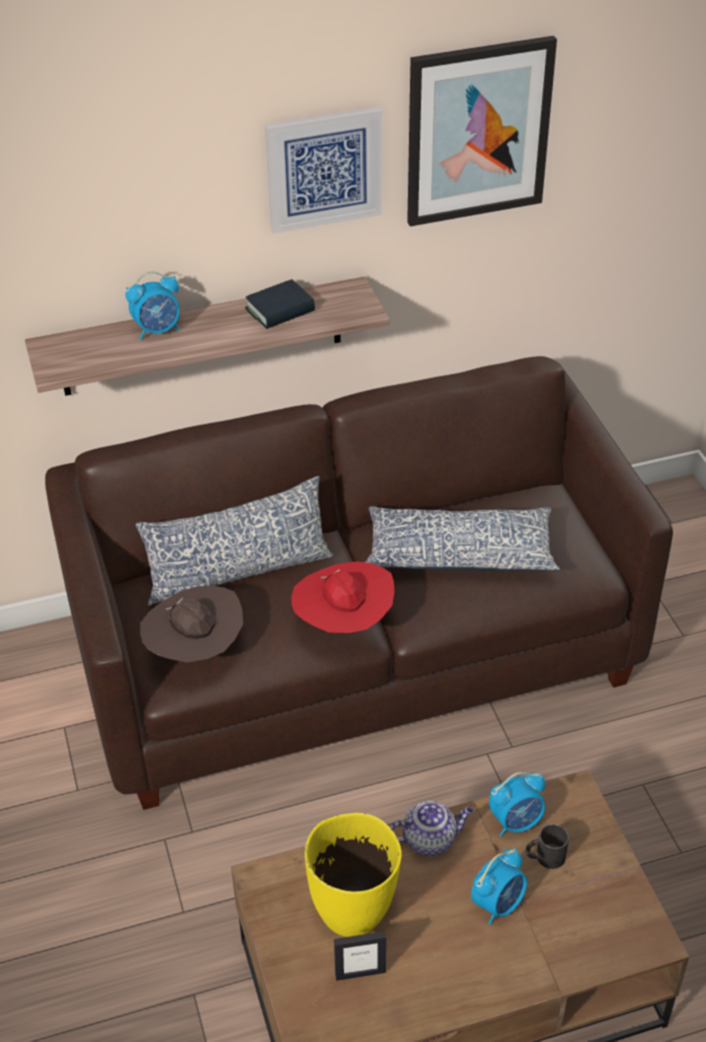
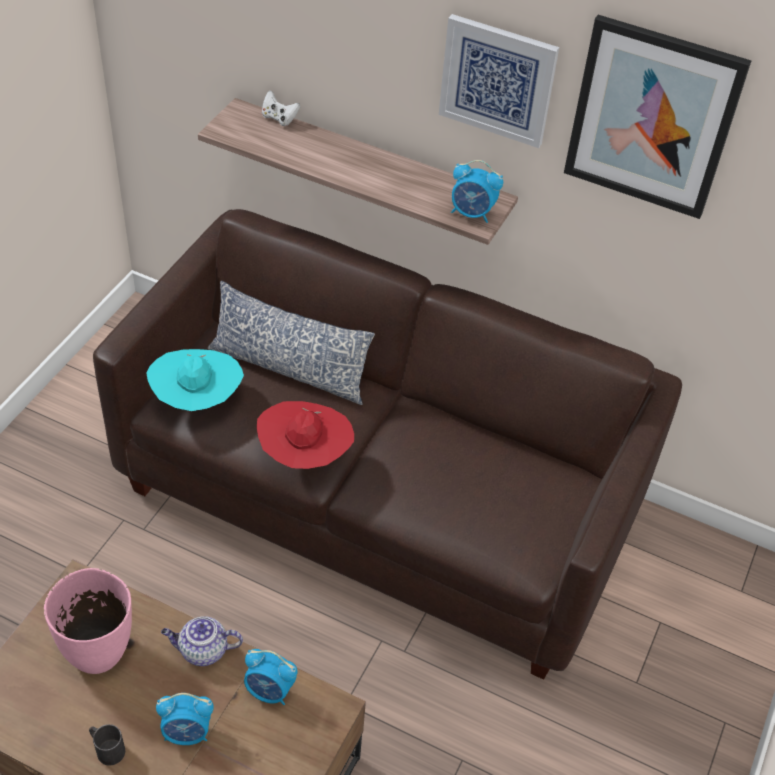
camera: 40 degrees right, 5 degrees up
(91, 332) = (279, 118): none -> white game controller
(158, 330) = (321, 144): alarm clock -> alarm clock (472, 213)
(195, 651) = (197, 400): brown hat -> turquoise hat
(280, 310) = (420, 183): book -> none
(353, 912) = (99, 652): yellow vase -> pink vase
(360, 973) = (55, 694): picture frame -> none
(430, 839) = (202, 651): teapot -> teapot turned 150 degrees clockwise
(458, 553) = (448, 469): pillow -> none
(544, 857) = (256, 731): black mug -> black mug (106, 748)

